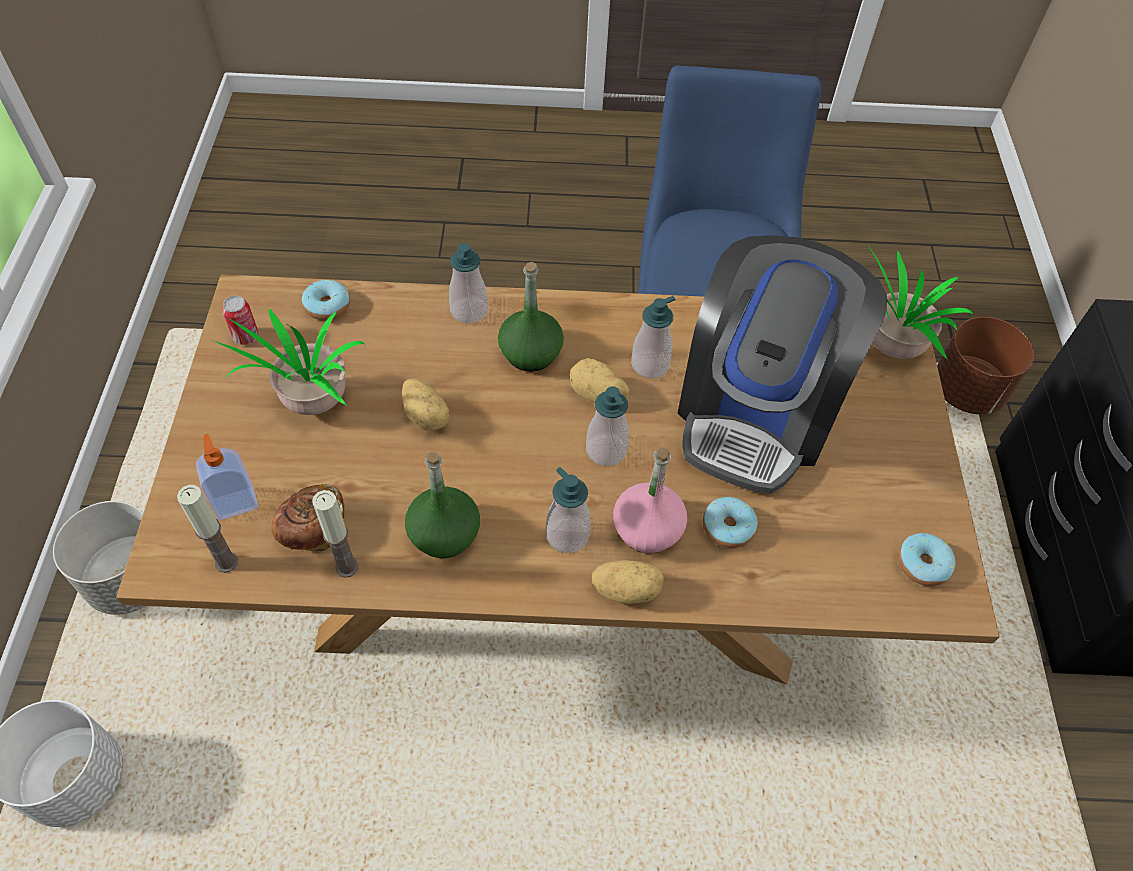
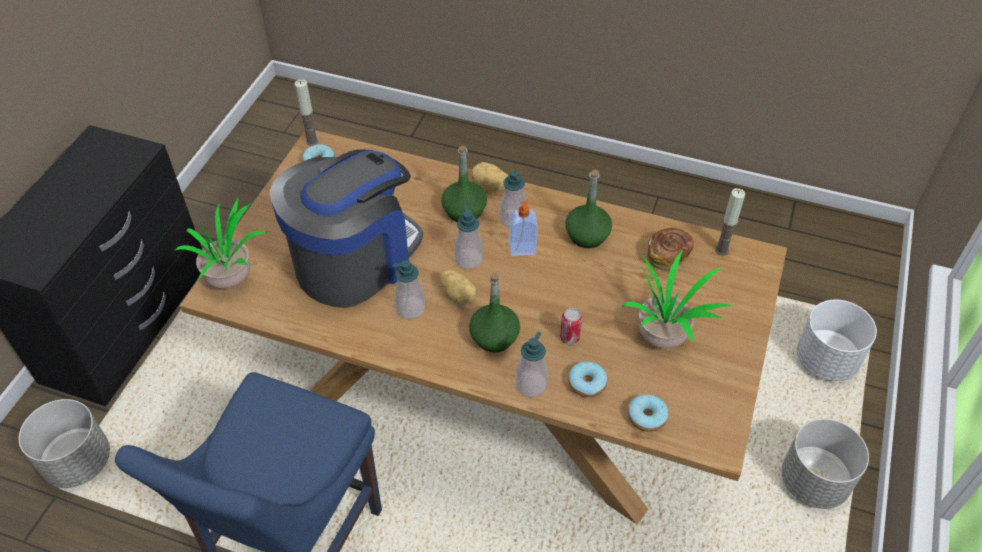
camera: 160 degrees left, 5 degrees down
(235, 502) = (717, 282): soap dispenser -> soap dispenser (522, 249)
(246, 337) = (714, 404): can -> can (569, 337)
(347, 567) = (649, 232): candle -> candle (312, 141)
(427, 416) = (583, 308): potato -> none
(647, 529) = (464, 211): pink bottle -> green bottle
(728, 527) = (416, 202): donut -> donut (587, 383)
(967, 391) = (78, 461): brown planter -> grey planter

